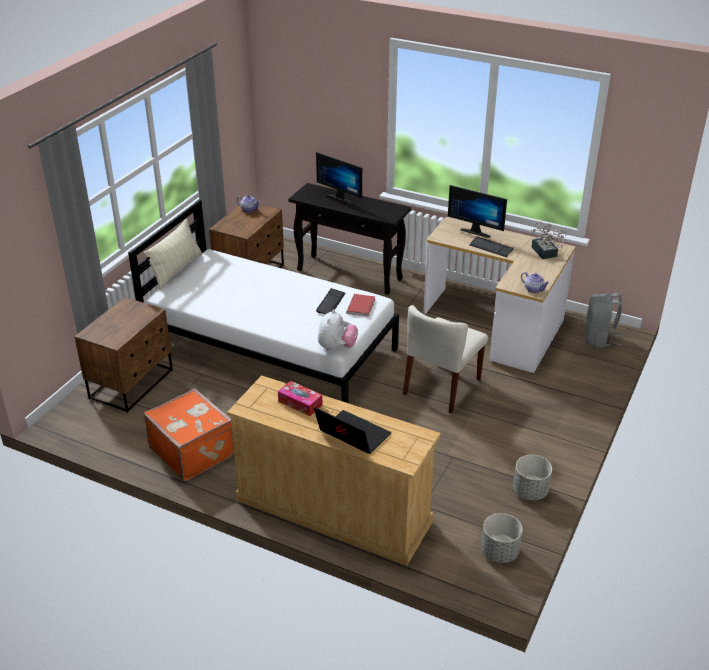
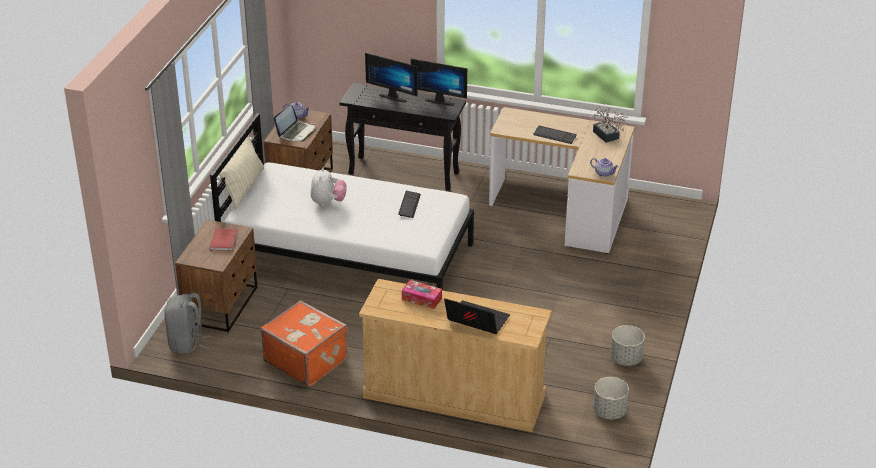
camera: 10 degrees left, 0 degrees up
(242, 223) = (296, 132): none -> laptop
(337, 347) = (428, 247): plush toy -> plush toy (328, 202)
(362, 306) = (441, 205): red book -> red book (225, 240)
(442, 387) = (525, 276): beige chair -> none
(476, 231) = (537, 119): monitor -> monitor (440, 100)
(599, 339) = (664, 214): grey backpack -> grey backpack (187, 343)

